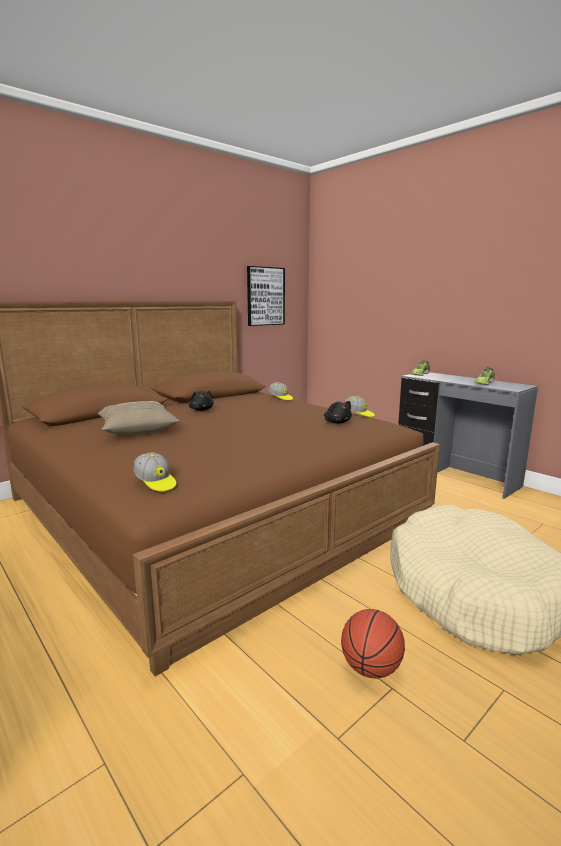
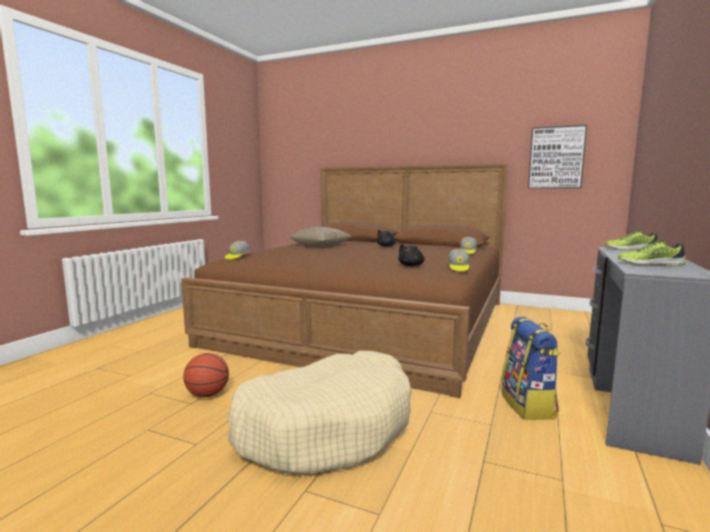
camera: 65 degrees right, 5 degrees down
(448, 500) = (528, 405): none -> backpack

